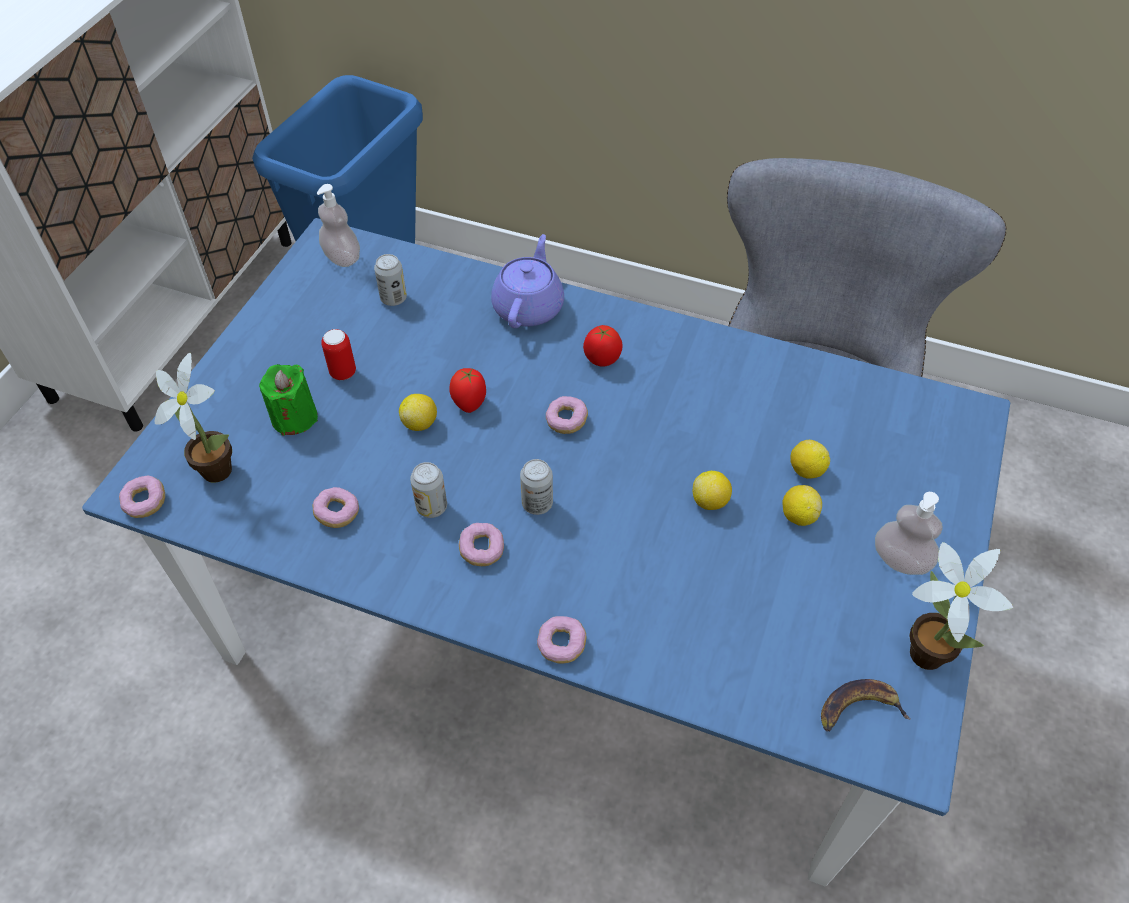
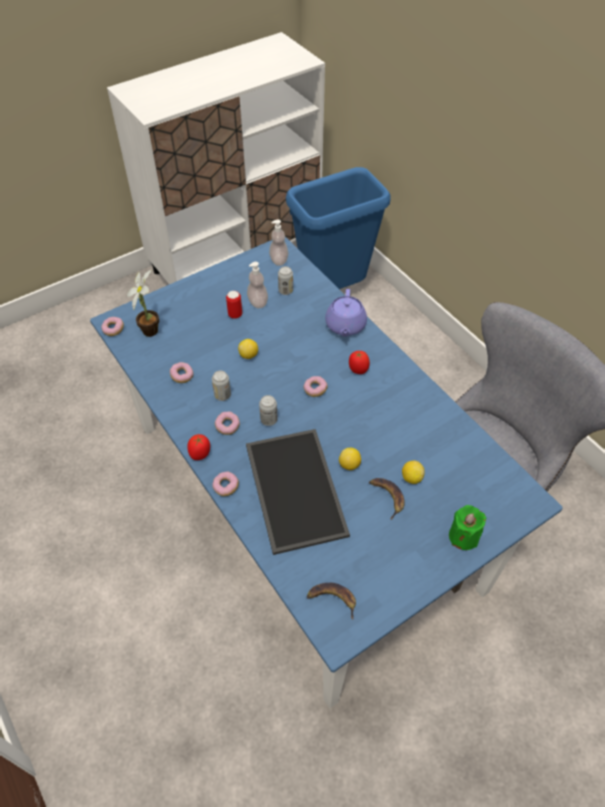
camera: 35 degrees right, 0 degrees up
(294, 417) = (198, 324): green candle -> green candle (463, 536)
(469, 403) = (278, 357): tomato -> tomato (200, 454)
(529, 306) = (345, 326): purple teapot -> purple teapot turned 135 degrees clockwise
(662, 584) = (293, 488): none -> tray
(798, 516) = (387, 496): lemon -> banana
(900, 560) = (419, 548): soap dispenser -> soap dispenser (258, 302)
(925, 648) = (391, 595): potted plant -> none

